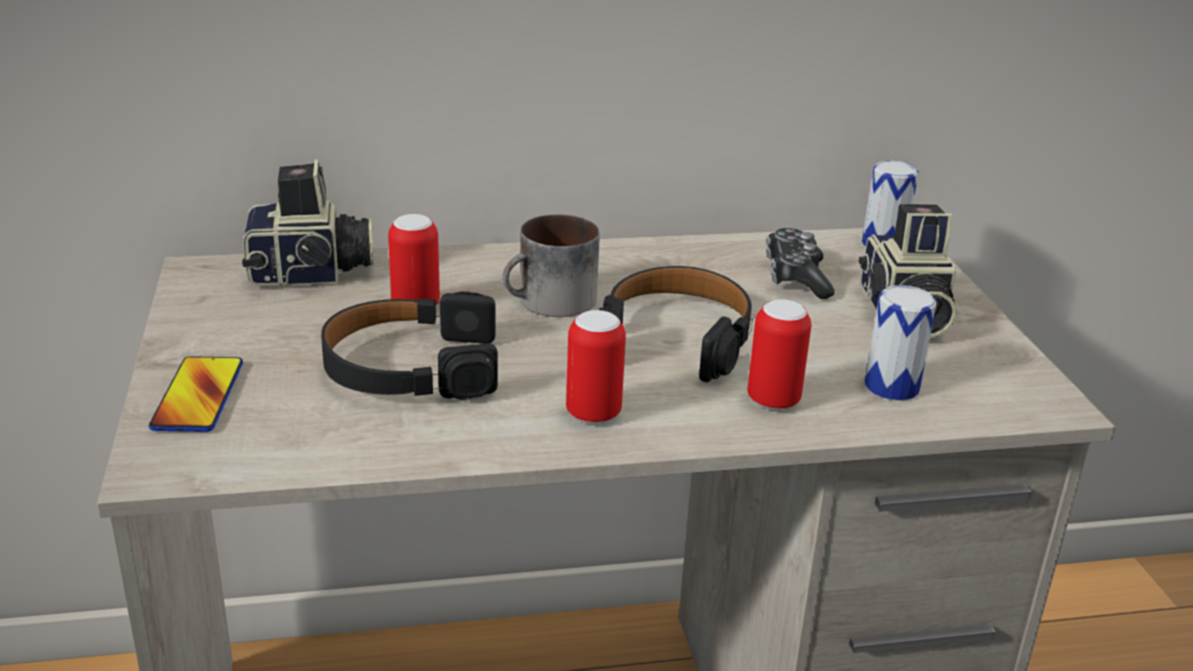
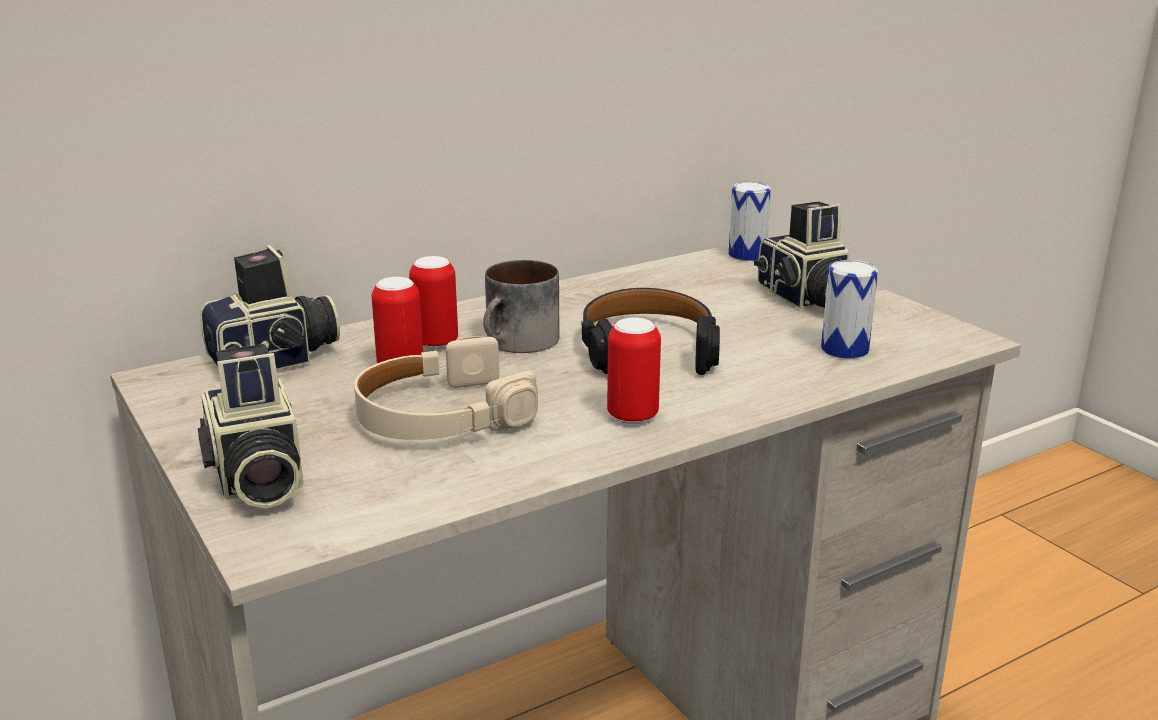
camera: 20 degrees left, 5 degrees down
(198, 396) = (255, 479): phone -> camera
(411, 368) = (441, 415): black headphones -> beige headphones
(773, 400) = (766, 377): can -> can (436, 343)
(796, 277) = (702, 288): game controller -> none

